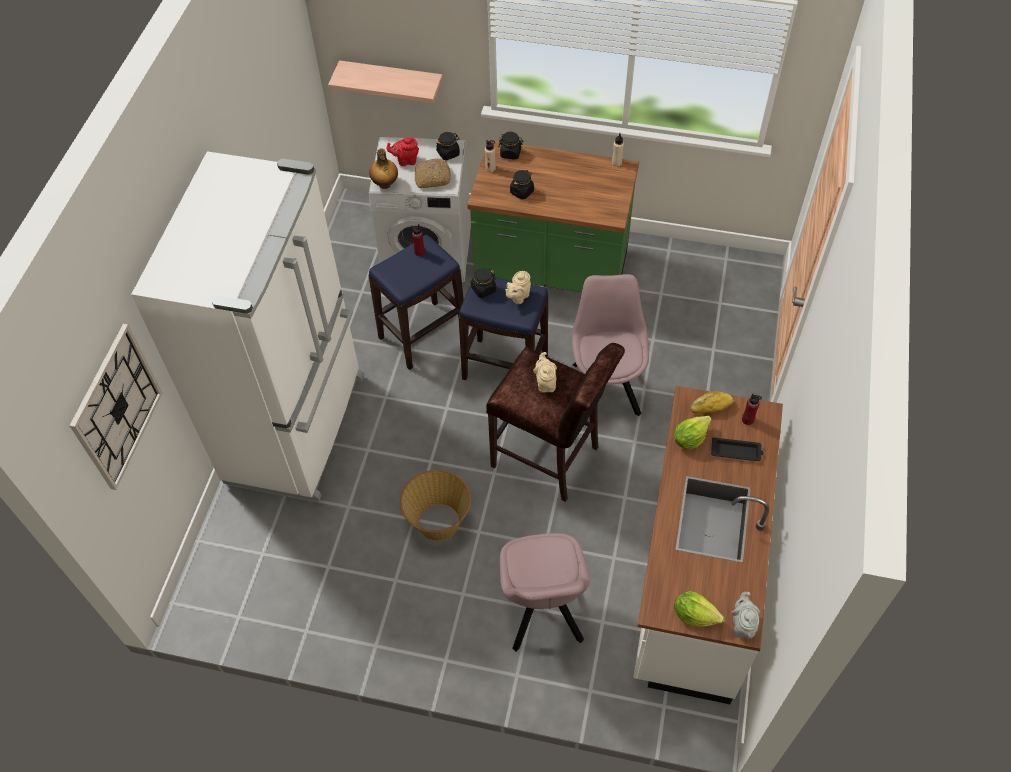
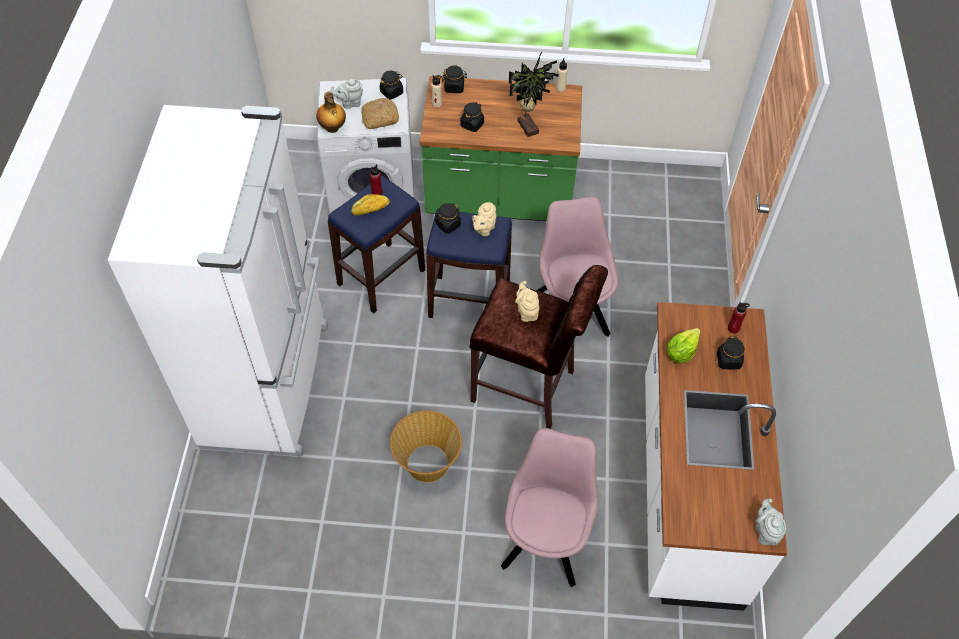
camera: 10 degrees left, 0 degrees up
(116, 407) = (101, 381): wall clock -> none
(392, 81) = (327, 24): shelf -> none
(406, 161) = (350, 103): red teapot -> grey teapot
(542, 612) = (546, 541): pink chair -> pink chair turned 150 degrees counterclockwise
(578, 198) = (529, 126): none -> potted plant
(694, 615) = (717, 527): lettuce -> none
(711, 407) = (696, 319): bread -> bread (371, 209)
(736, 451) = (728, 360): black tray -> black jar

